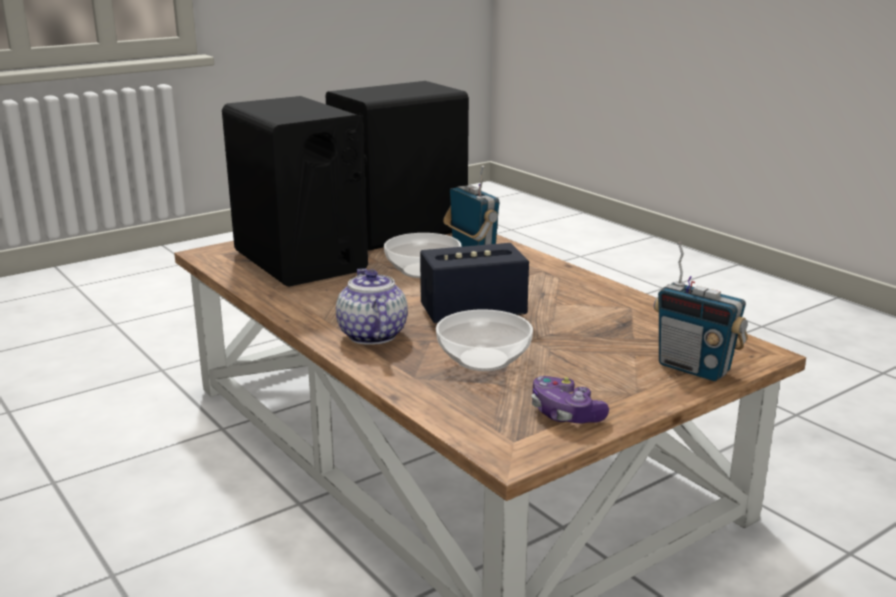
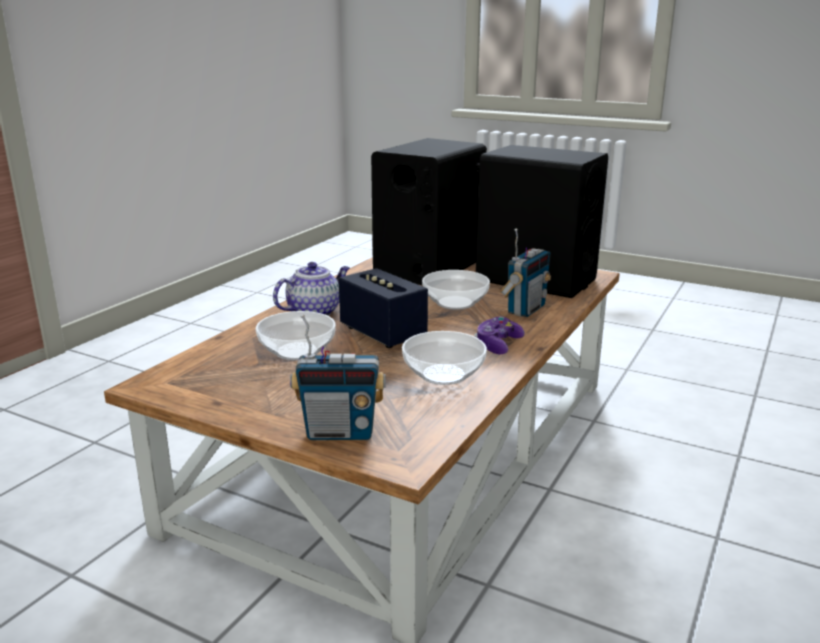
camera: 65 degrees right, 0 degrees up
(565, 414) = (217, 392): game controller -> game controller (497, 345)
(598, 309) = (443, 375): none -> bowl
(694, 368) = (340, 432): radio -> radio turned 105 degrees counterclockwise

